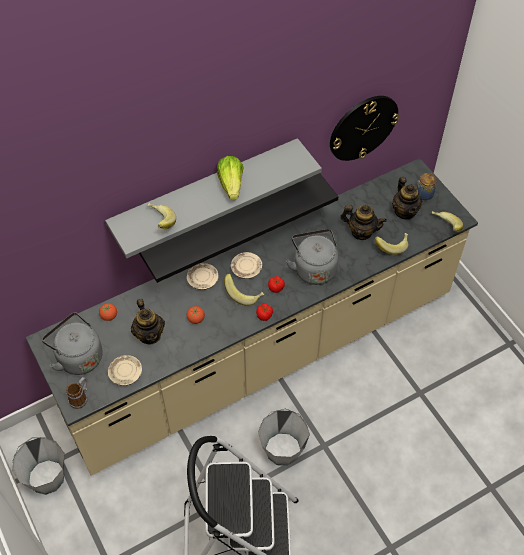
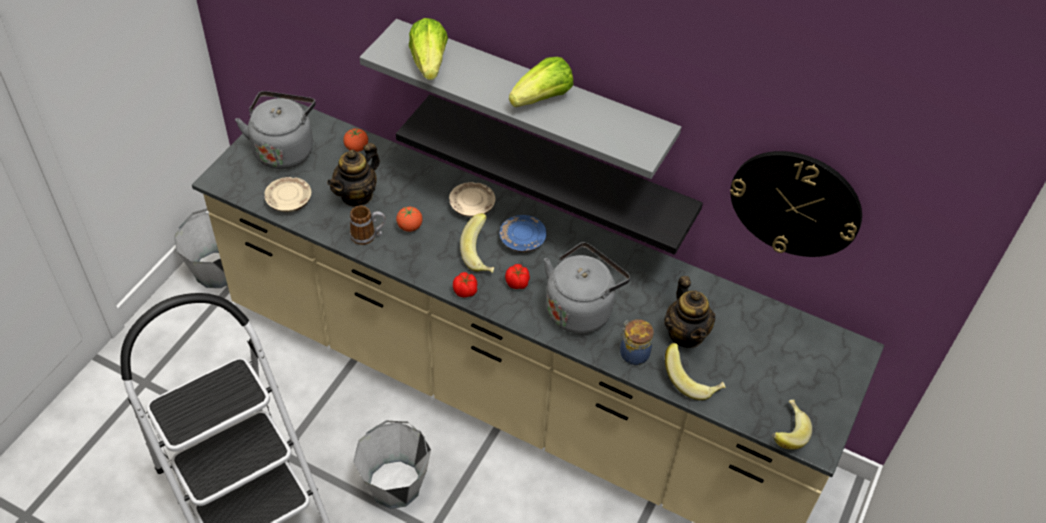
camera: 55 degrees right, 5 degrees down
(80, 397) = (232, 178): mug -> mug (368, 236)
(159, 222) = (429, 63): banana -> lettuce
(246, 269) = (522, 240): beige plate -> blue plate
(405, 212) = (767, 370): teapot -> none
(423, 194) = (820, 379): jar -> jar (633, 353)

